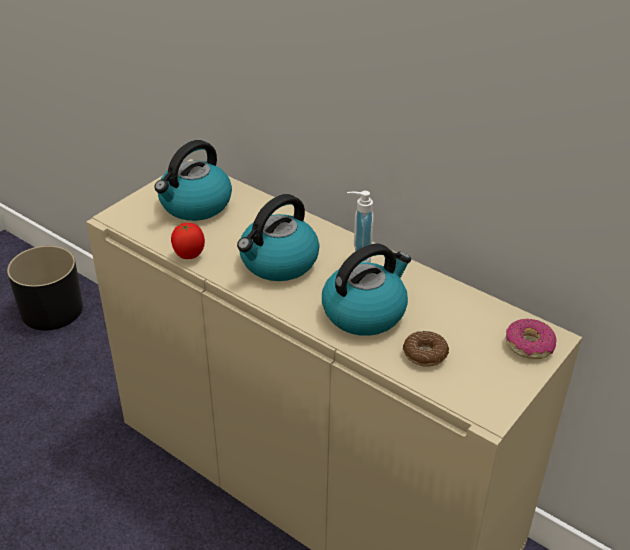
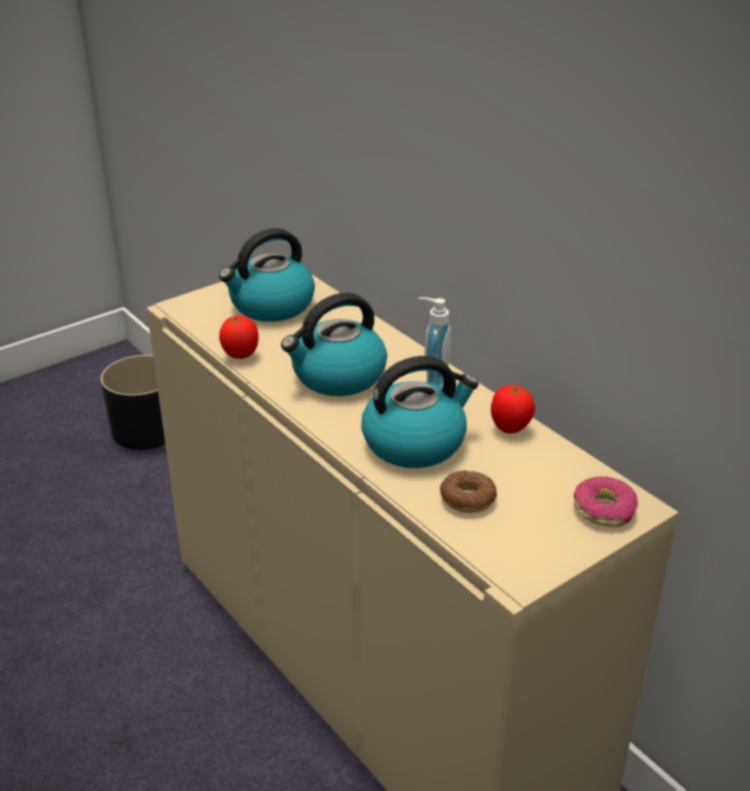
camera: 15 degrees right, 5 degrees down
(432, 287) = (510, 429): none -> tomato

